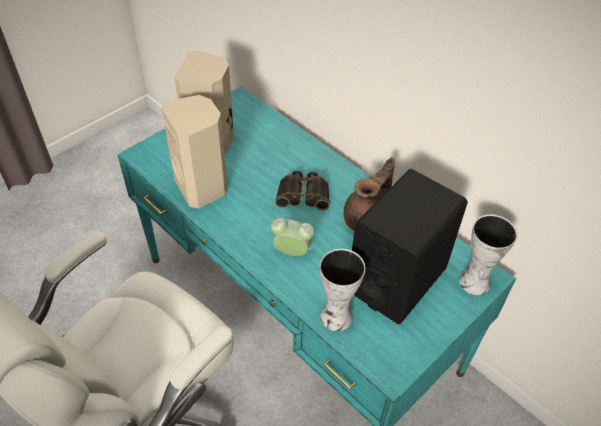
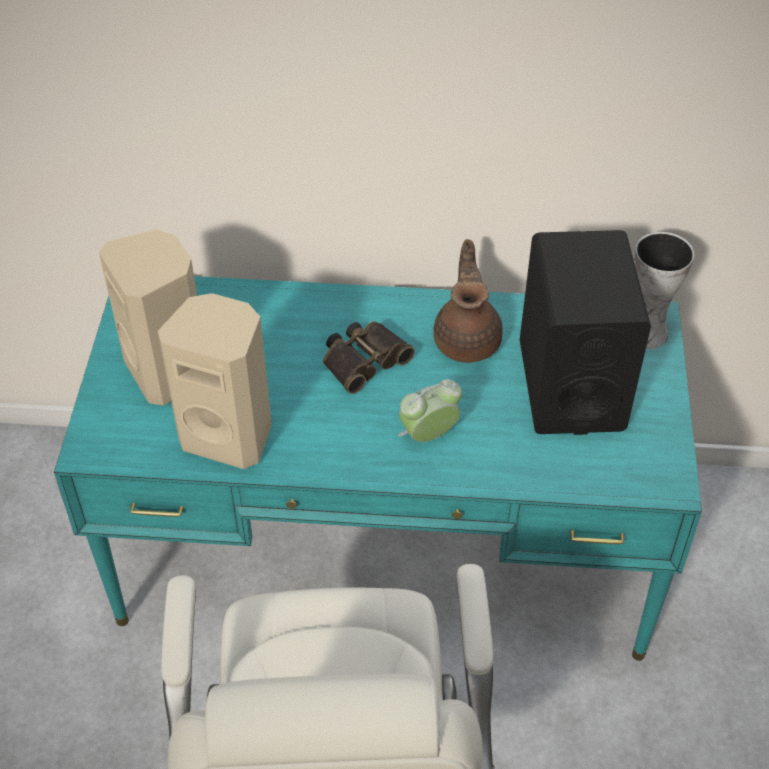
camera: 40 degrees left, 0 degrees up
(334, 317) = (554, 471): vase -> none

